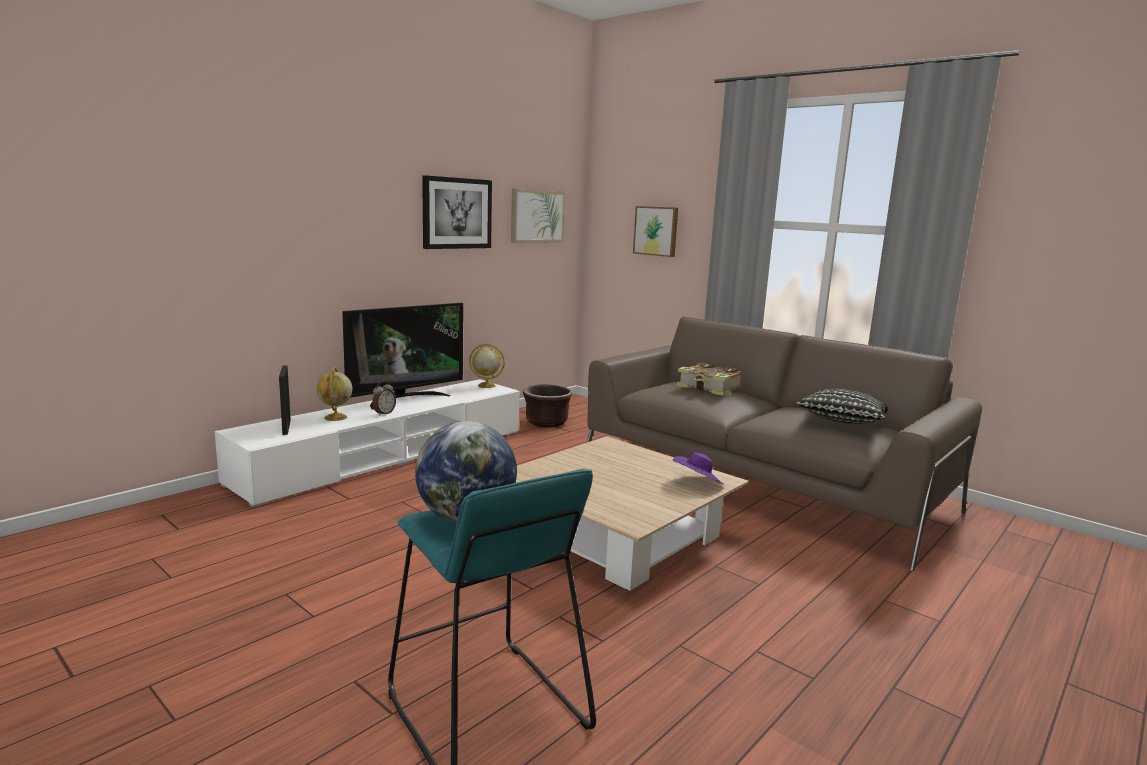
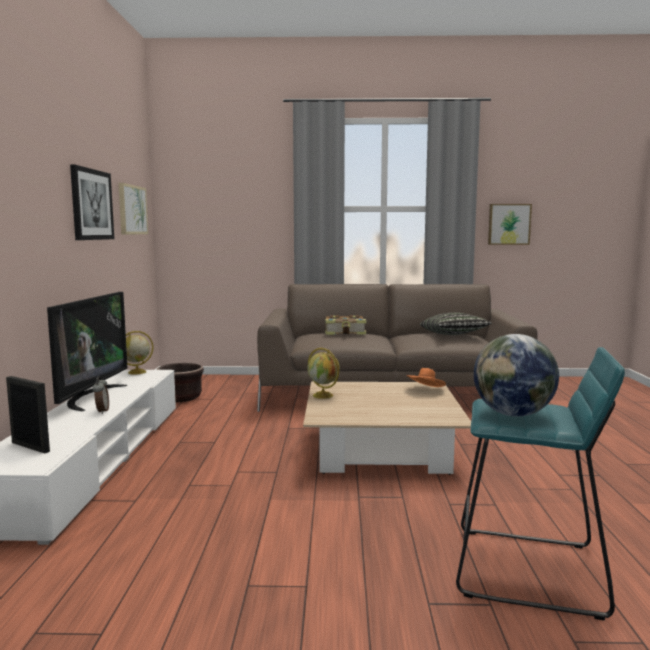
camera: 40 degrees left, 5 degrees down
(335, 418) = (62, 426): globe -> globe (323, 395)
(656, 231) = (234, 219): picture -> picture (509, 224)
(697, 483) = (426, 390): purple hat -> orange hat

